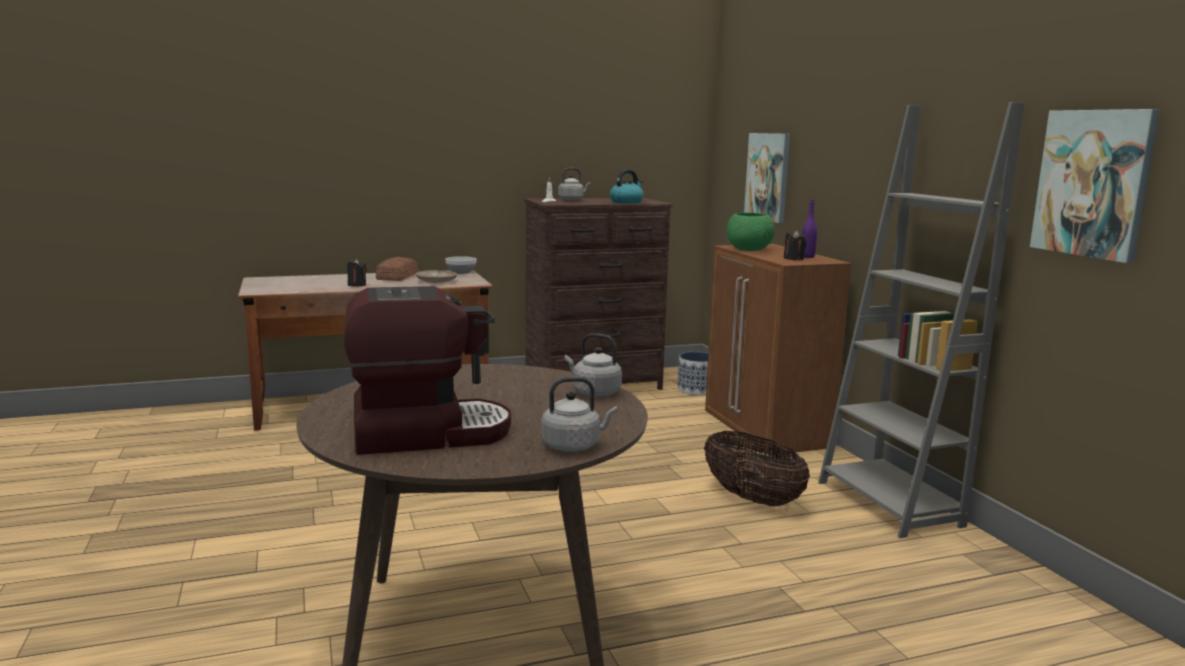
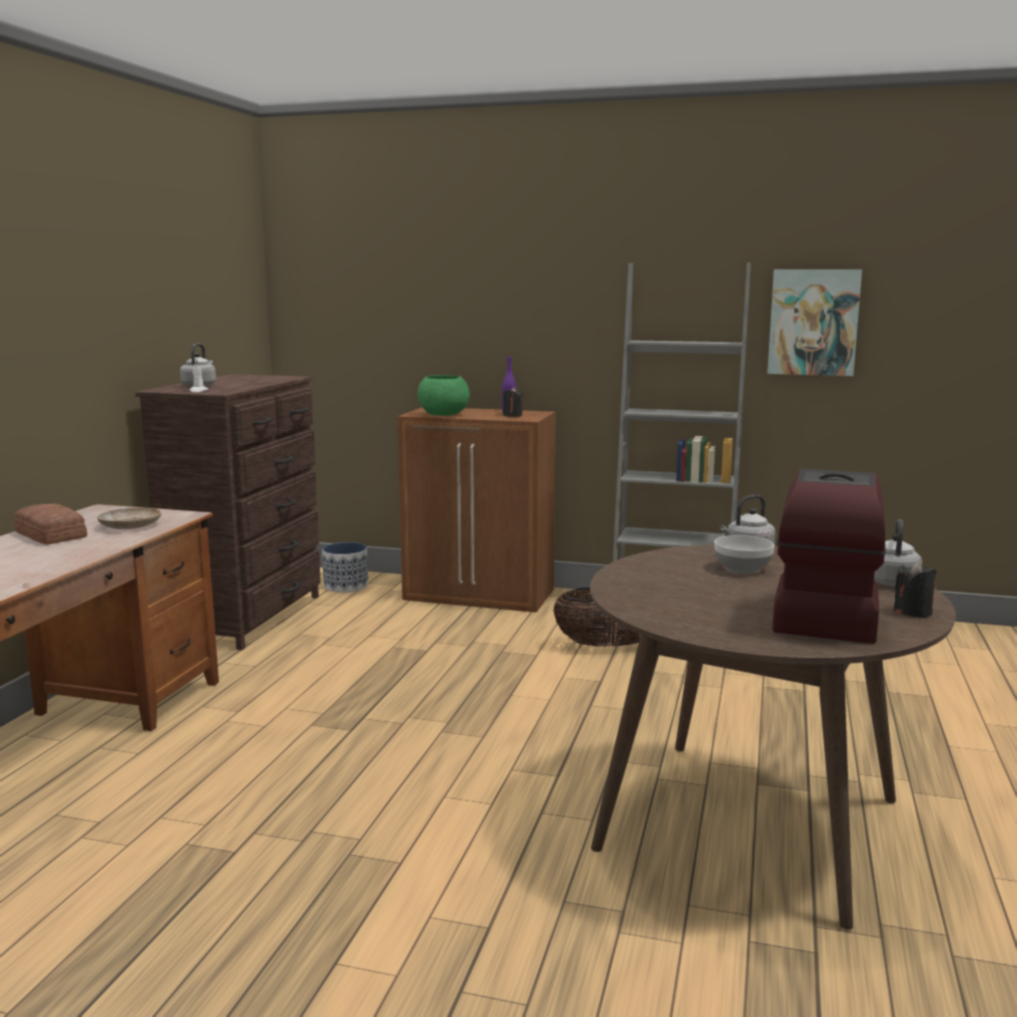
camera: 55 degrees left, 0 degrees up
(357, 285) = (55, 557): black candle -> black candle (912, 612)
(461, 272) = (103, 509): bowl -> bowl (742, 568)
(626, 202) = (267, 380): kettle -> none
(768, 176) = (394, 336): picture -> none

